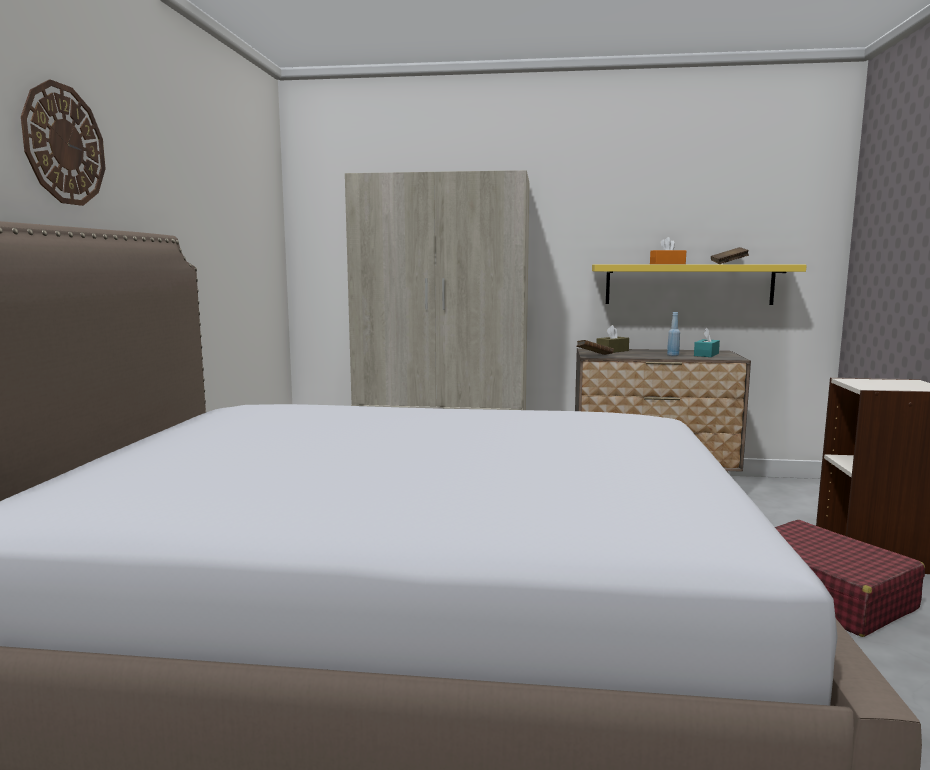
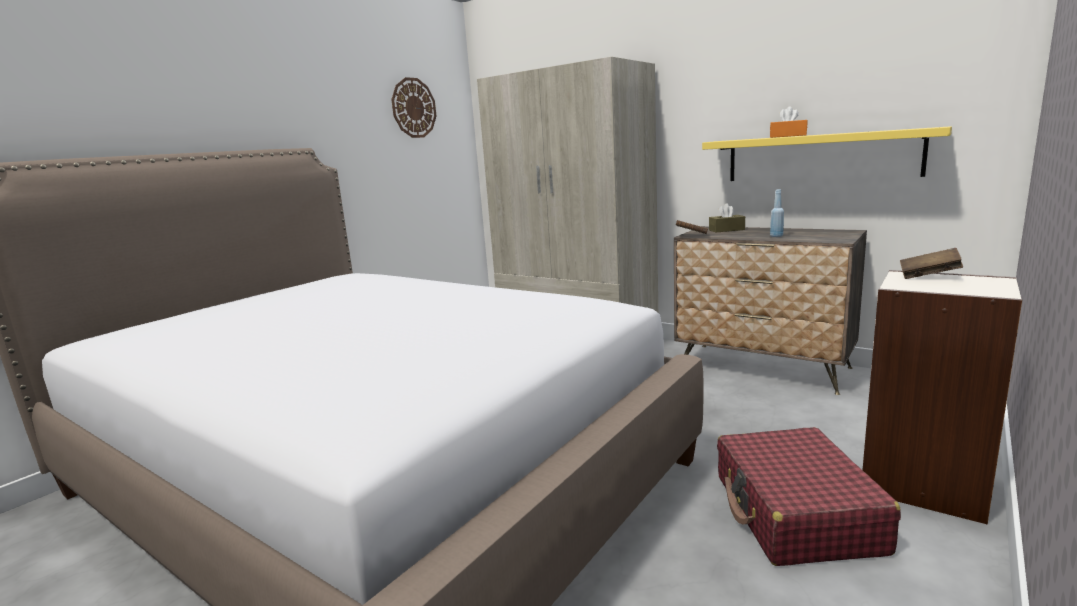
camera: 30 degrees right, 5 degrees up
(64, 144) = (205, 95): wall clock -> wall clock (413, 108)
(706, 355) = (818, 235): turquoise tissue box -> none
(729, 264) = (862, 131): brown book -> brown book (928, 276)

